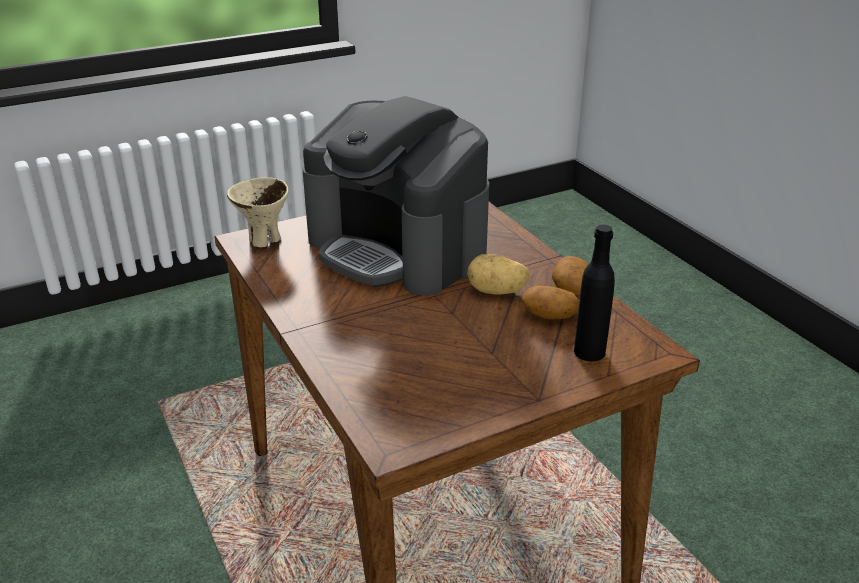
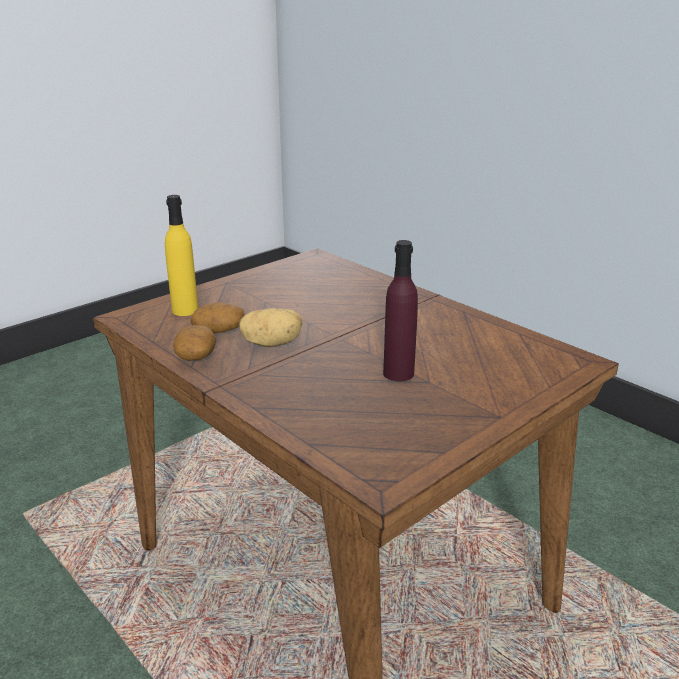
camera: 165 degrees right, 5 degrees down
(264, 240) = (555, 363): beige bowl -> none
(398, 248) = (398, 373): coffee machine -> purple bottle
(589, 352) = (185, 310): black bottle -> yellow bottle

